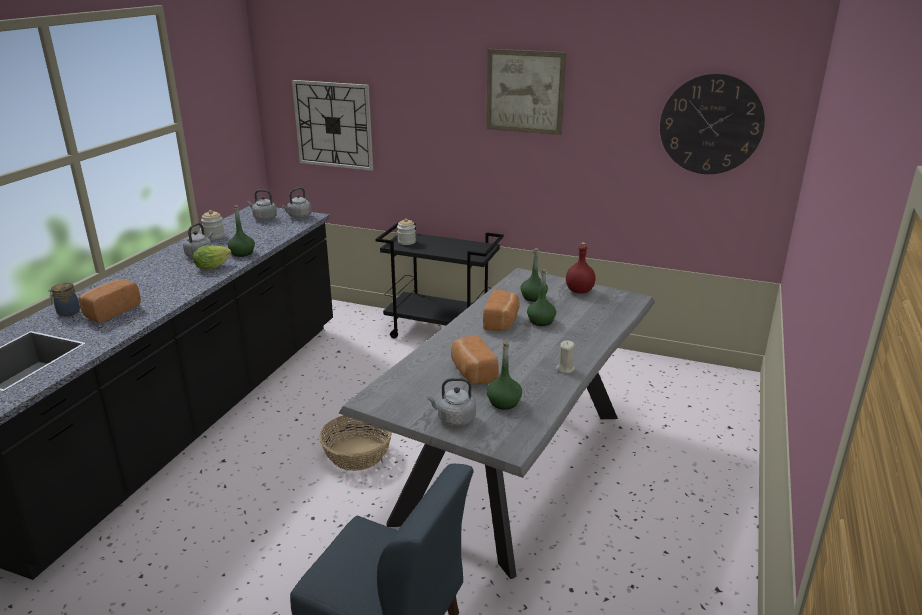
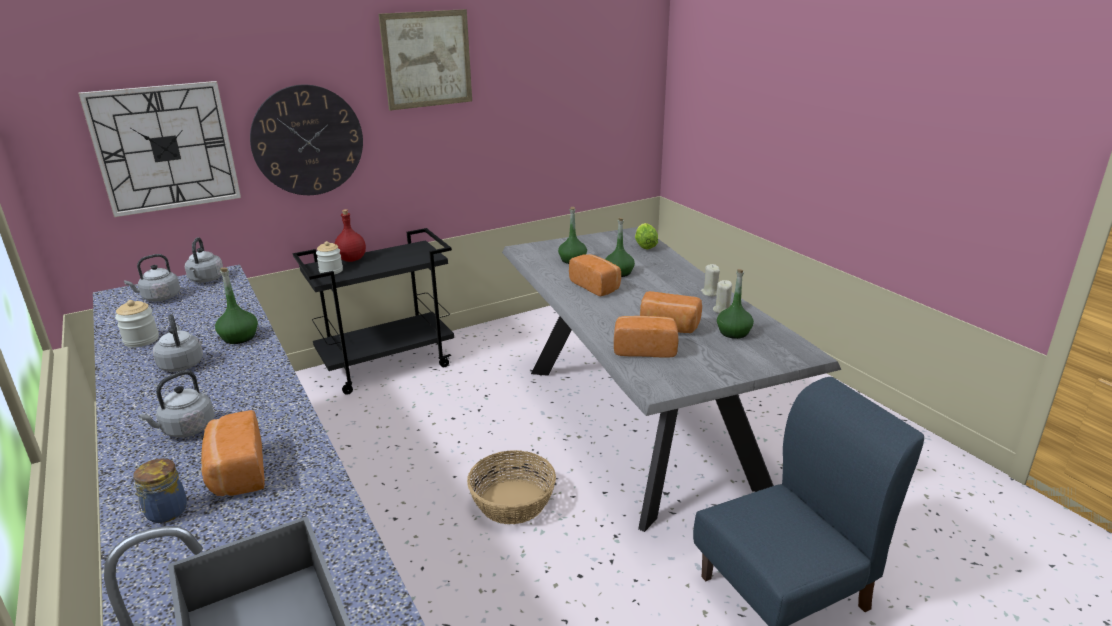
camera: 50 degrees left, 0 degrees up
(214, 266) = (242, 364): lettuce -> lettuce (645, 245)
(423, 376) = (644, 349): none -> bread
(454, 419) = (737, 361): grey kettle -> grey kettle (186, 429)
(539, 384) = (722, 310): none -> beige candle
(579, 291) = (591, 243): red bottle -> red bottle (352, 259)
(711, 124) = (599, 65): wall clock -> wall clock (308, 141)

